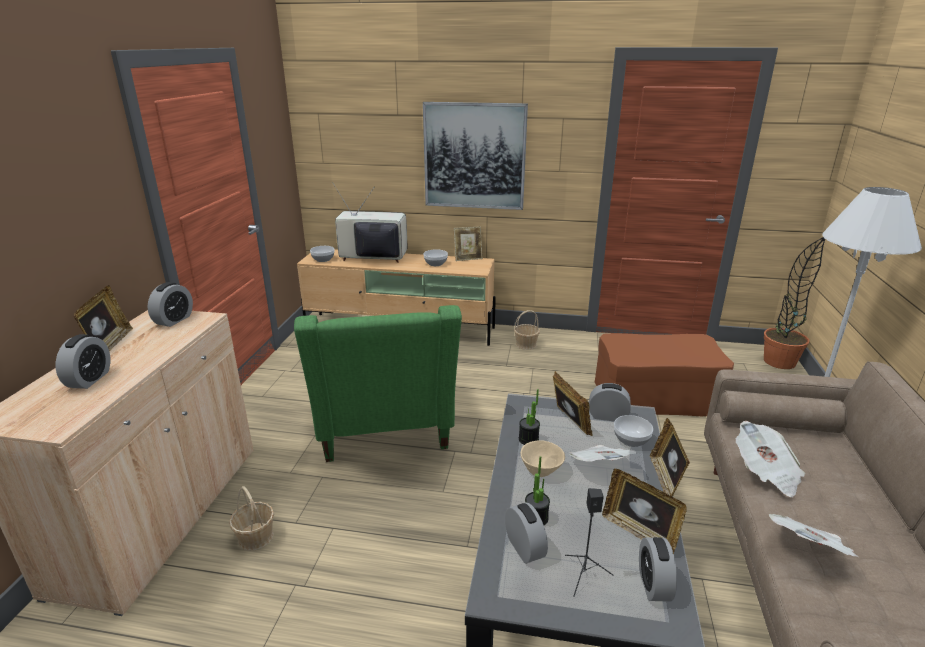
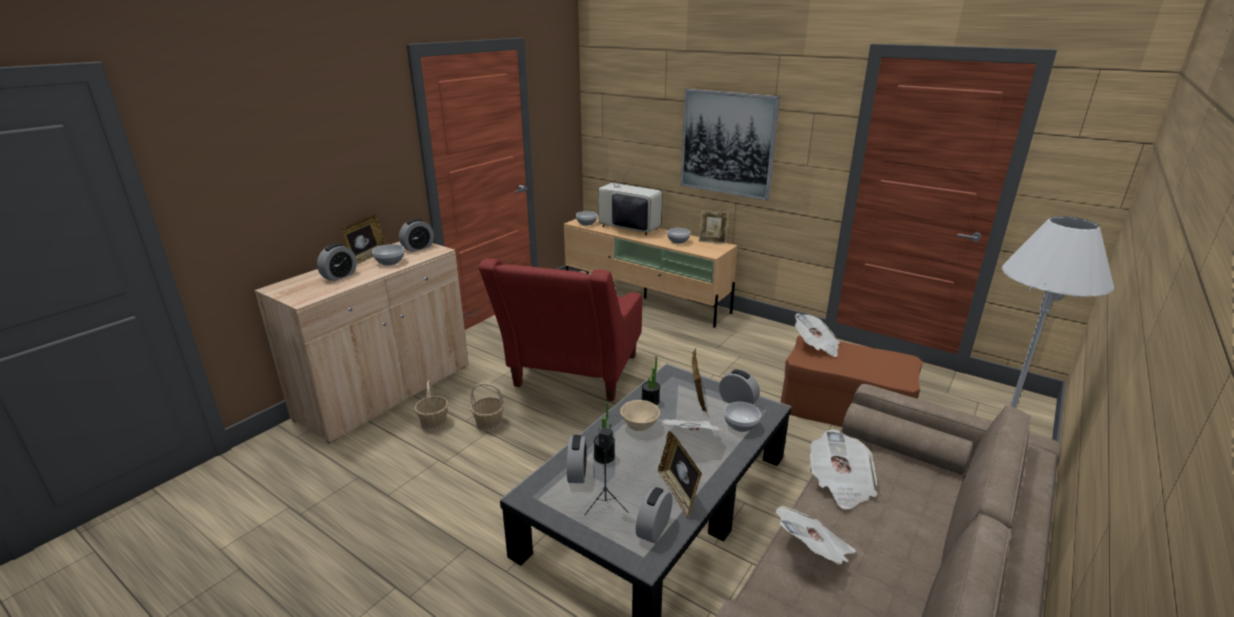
camera: 25 degrees right, 0 degrees up
(150, 345) = (390, 262): none -> bowl
(385, 434) = (571, 378): green armchair -> red armchair
(526, 344) = (751, 334): basket -> basket (489, 423)
(624, 343) = (816, 346): none -> newspaper
(665, 479) = (741, 462): picture frame -> none
(779, 362) = (1026, 411): potted plant -> none

